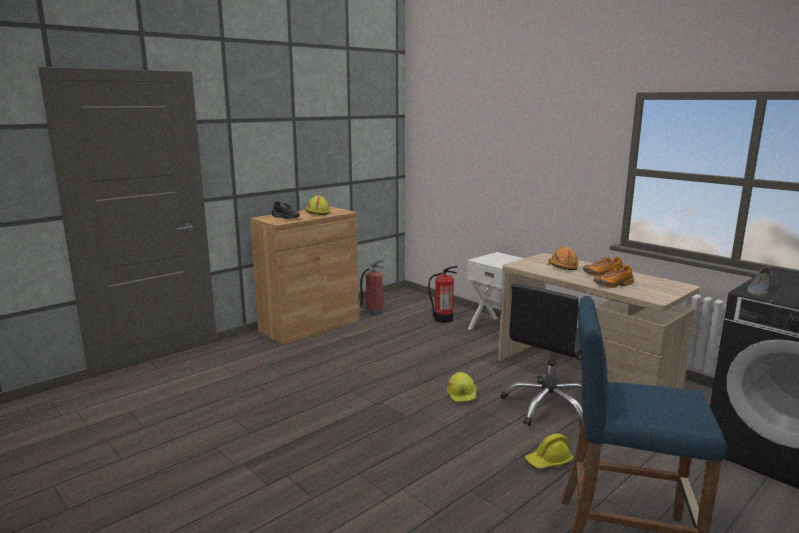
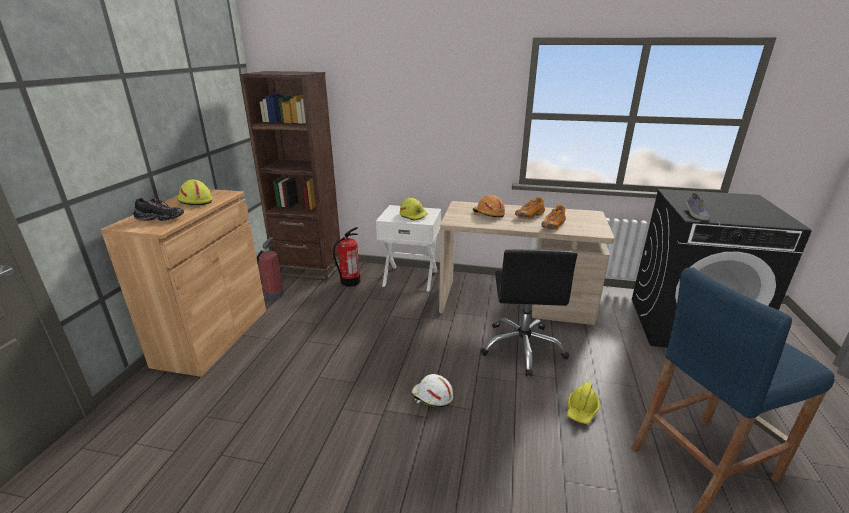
camera: 35 degrees left, 10 degrees up
(418, 302) = (308, 268): none -> brown bookcase
(425, 407) = (432, 397): none -> white hard hat
(462, 395) = (449, 365): yellow hard hat -> yellow hard hat (413, 215)

